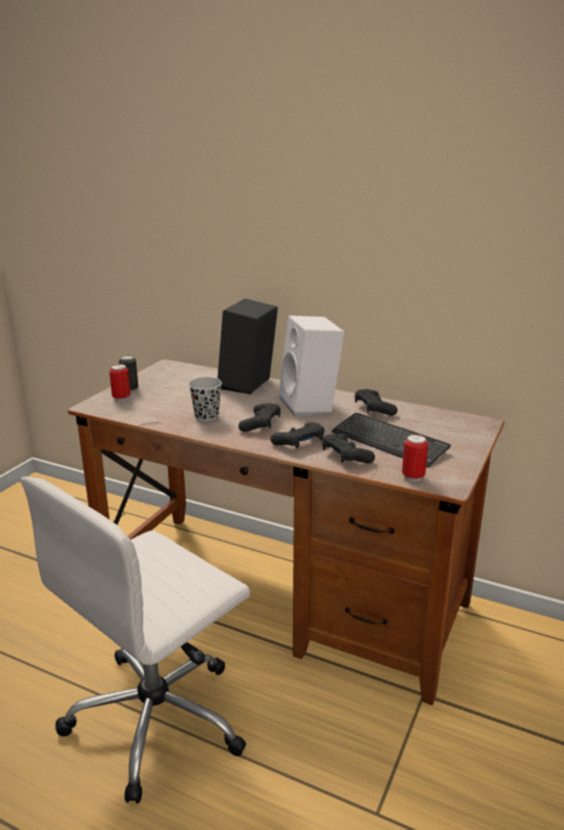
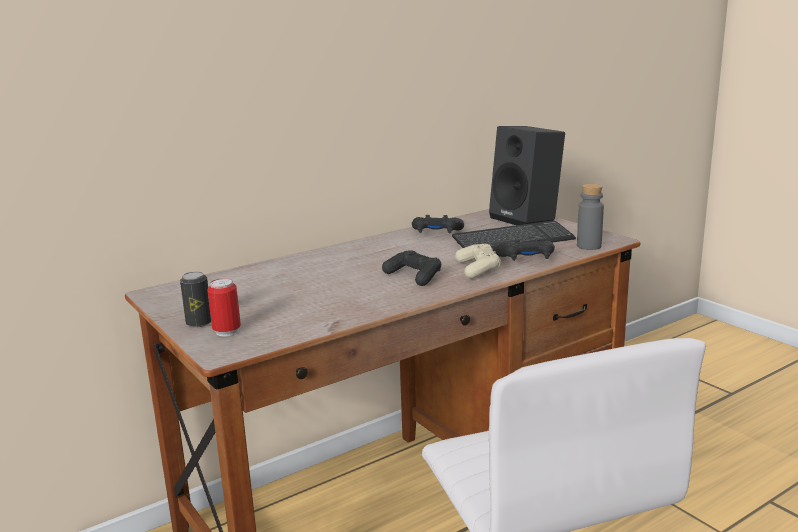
camera: 60 degrees left, 5 degrees down
(206, 416) = (358, 295): black cup -> none
(248, 385) = (299, 265): black speaker -> black speaker (527, 218)
(299, 442) = (478, 269): black game controller -> beige game controller
(311, 405) = (396, 251): white speaker -> none
(413, 477) = (589, 246): can -> grey bottle

